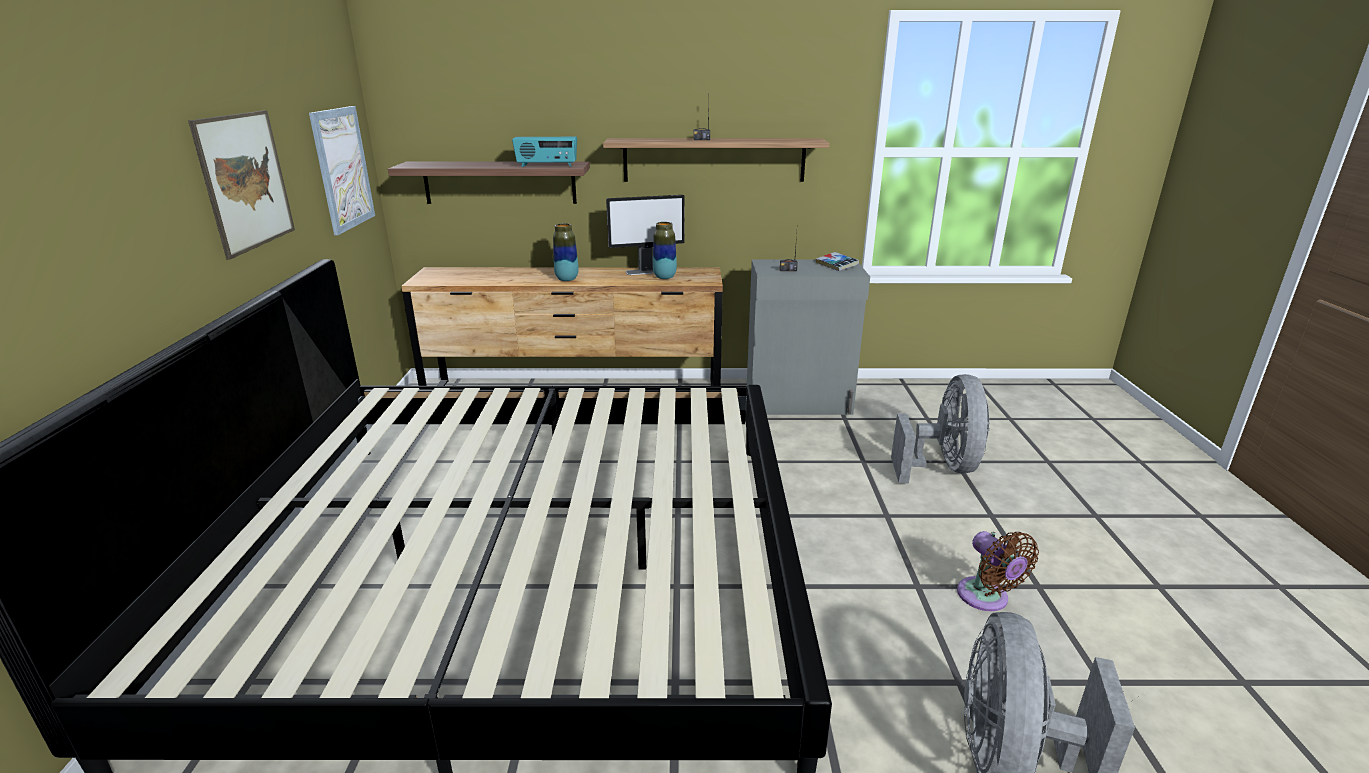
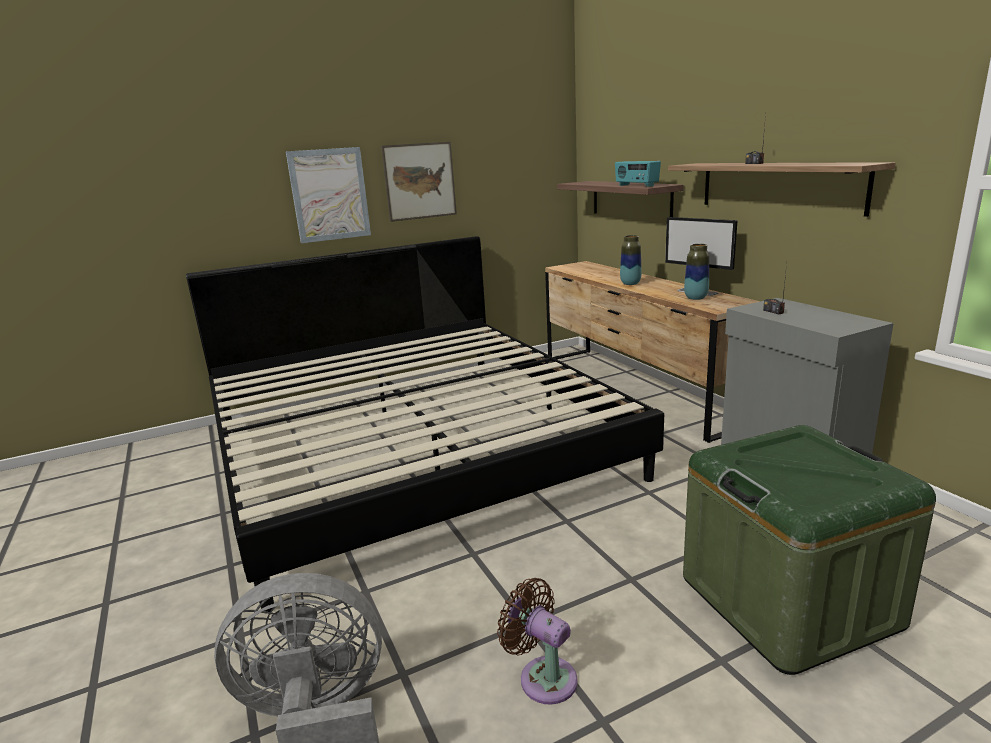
camera: 65 degrees right, 5 degrees down
(343, 169) = (528, 182): picture -> picture (329, 195)
(836, 265) = (842, 321): book -> none
(942, 467) = (788, 601): grey fan -> green storage box
(986, 598) = (543, 676): brown fan -> brown fan turned 90 degrees clockwise

